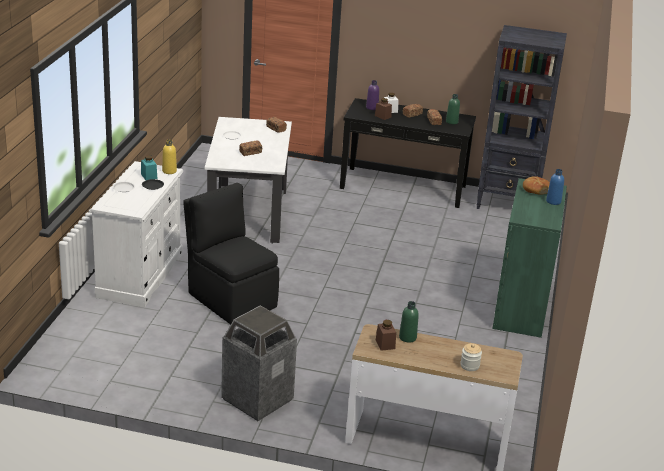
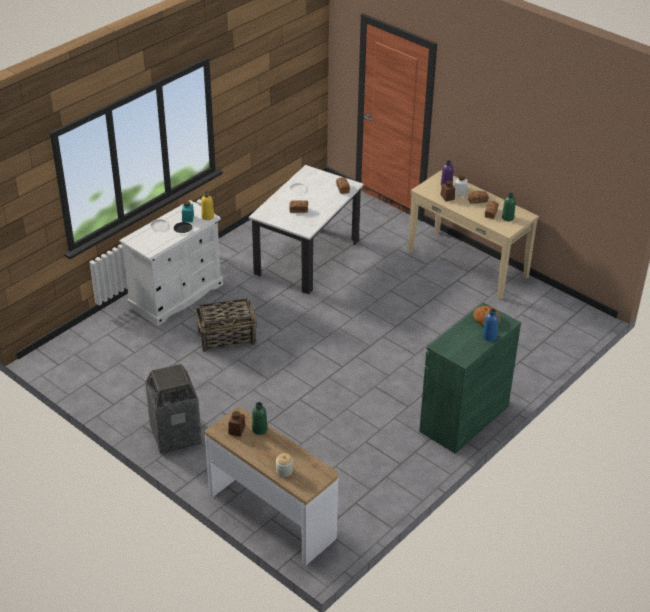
camera: 30 degrees right, 10 degrees up
(231, 299) = (227, 338): black chair -> basket
(403, 187) = (467, 263): black console table -> beige console table
(508, 203) = (553, 306): black bookcase -> none

